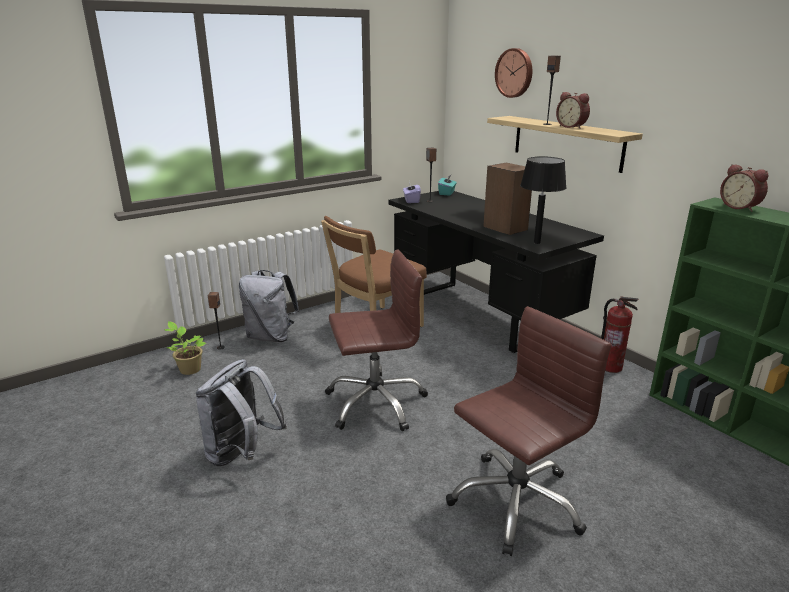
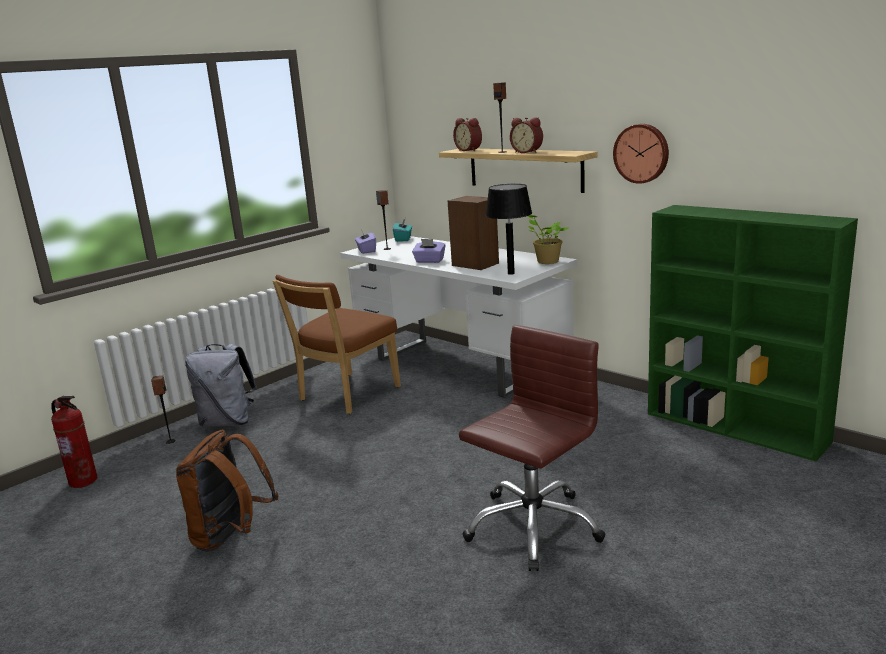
camera: 10 degrees left, 5 degrees down
(189, 369) = (139, 468): potted plant -> potted plant (546, 261)
(242, 454) = (231, 537): grey backpack -> brown backpack
(375, 402) = (366, 466): brown office chair -> none
(464, 219) = (429, 261): none -> purple tissue box
(480, 314) = (460, 366): black desk -> white desk
(515, 73) = (460, 103): wall clock -> wall clock (642, 153)
(611, 367) = (606, 395): fire extinguisher -> fire extinguisher (84, 481)
(740, 207) = (697, 210): alarm clock -> alarm clock (469, 150)

